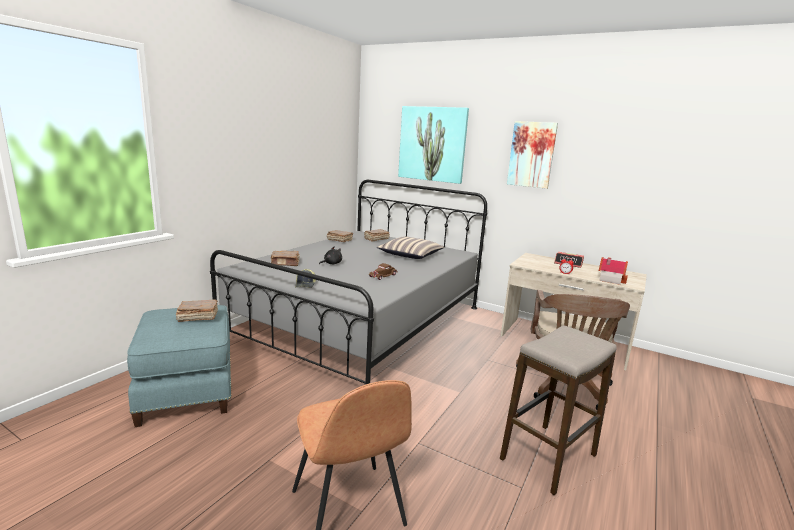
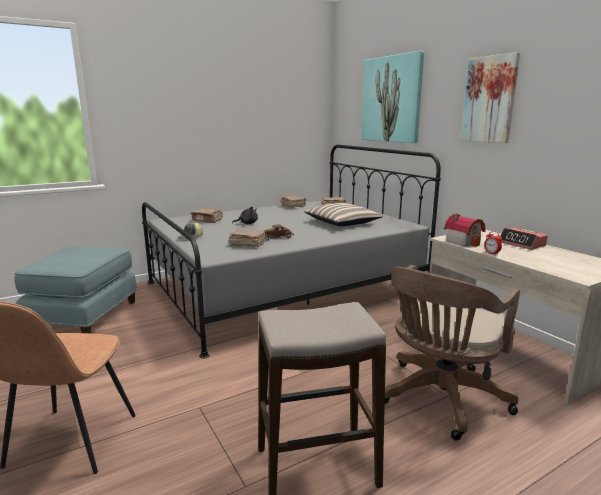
camera: 30 degrees right, 0 degrees up
(197, 317) = (88, 254): brown book -> brown book (247, 244)
(609, 279) = (552, 266): toy house -> toy house (463, 241)

